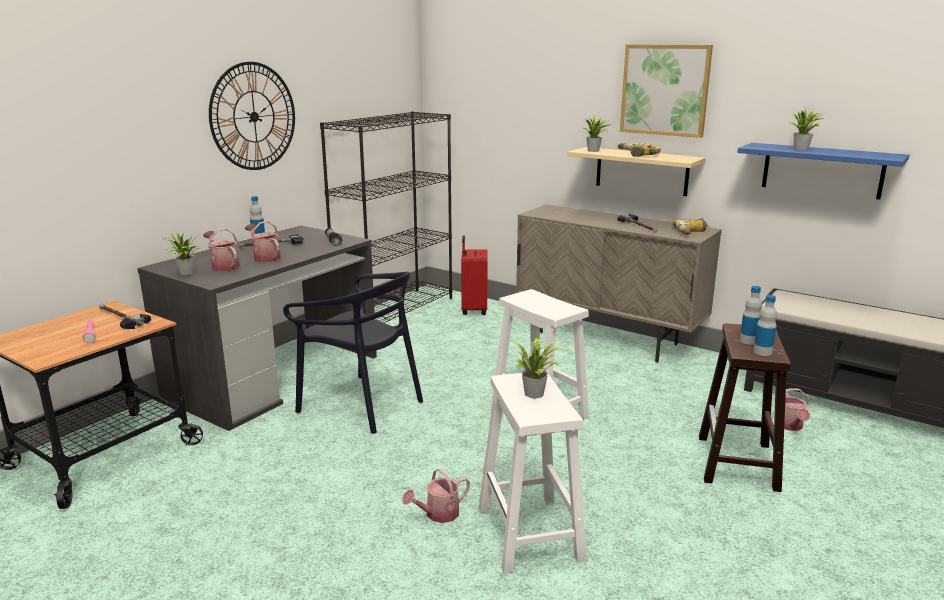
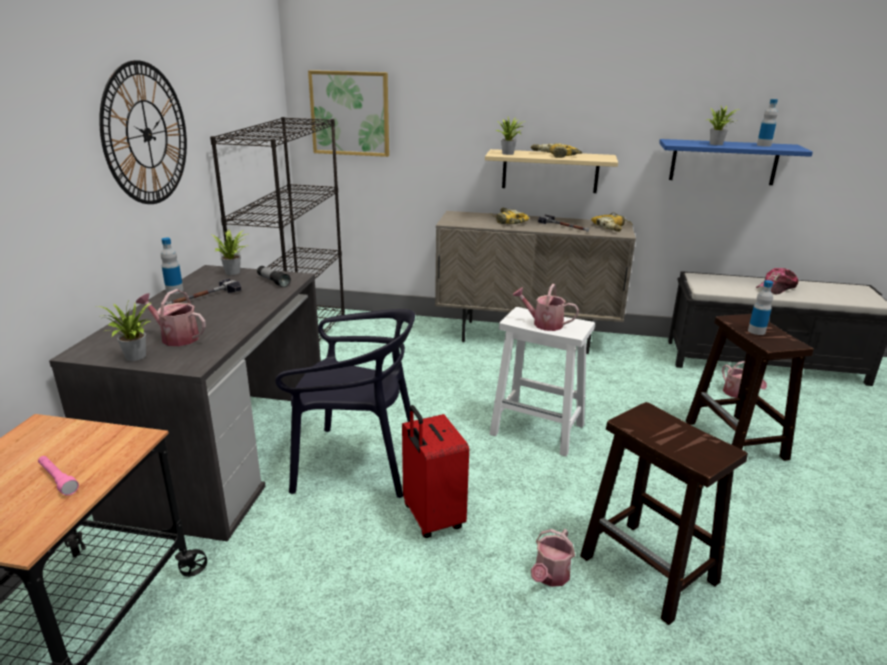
camera: 25 degrees left, 5 degrees up
(120, 319) = (77, 442): hammer -> none
(265, 257) = (216, 316): watering can -> watering can (543, 324)
(473, 310) = (377, 328): red suitcase -> red suitcase (431, 518)
(530, 534) = (650, 570): white stool -> brown stool
(536, 393) = (672, 432): potted plant -> potted plant (234, 272)
(589, 217) = (506, 221): none -> power drill
(665, 90) = (575, 89): picture -> picture (350, 113)
(762, 352) = (781, 341): bottle -> bottle (763, 145)
(869, 316) = (776, 288): none -> cap

